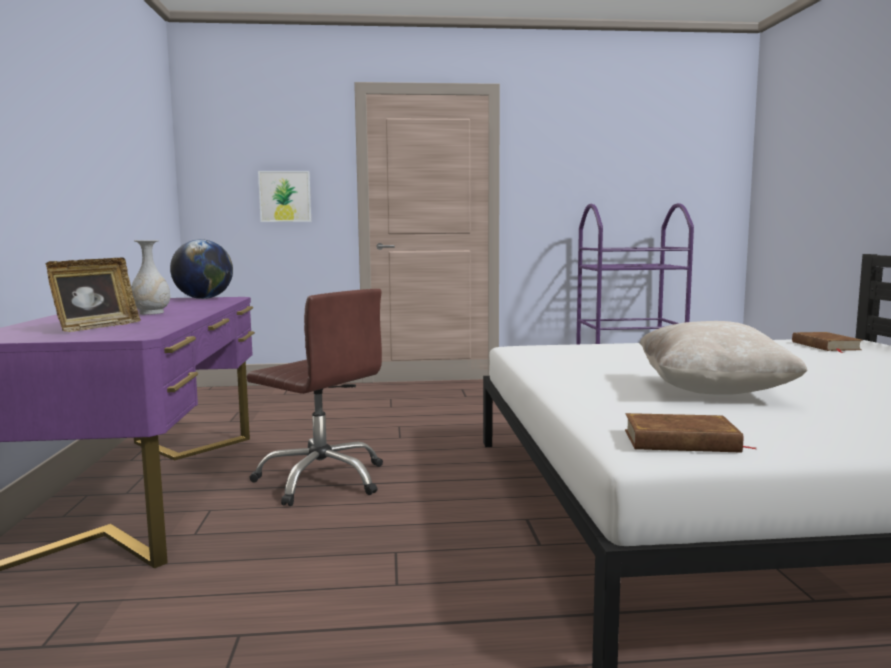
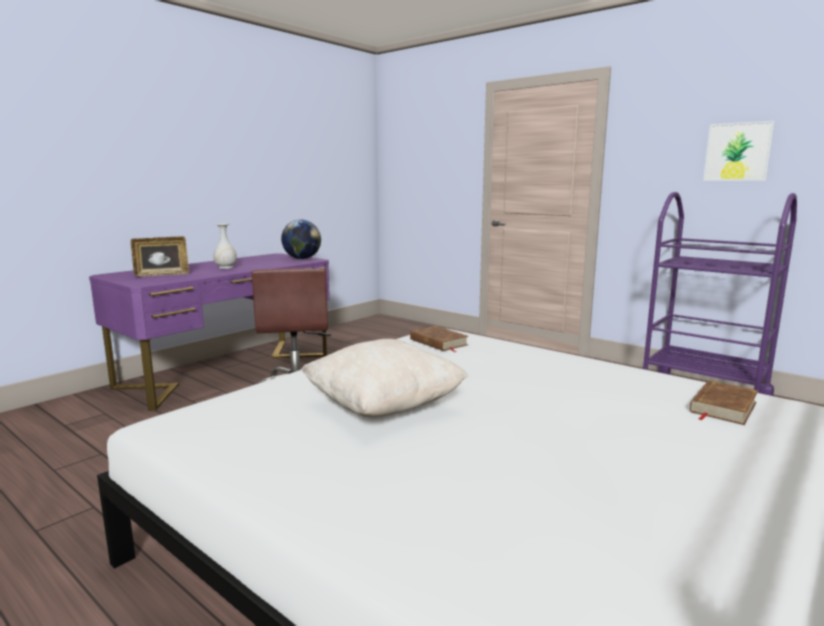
camera: 45 degrees right, 5 degrees up
(285, 196) = (436, 180): picture -> picture (737, 152)
(681, 441) = (196, 427): brown book -> brown book (438, 342)

